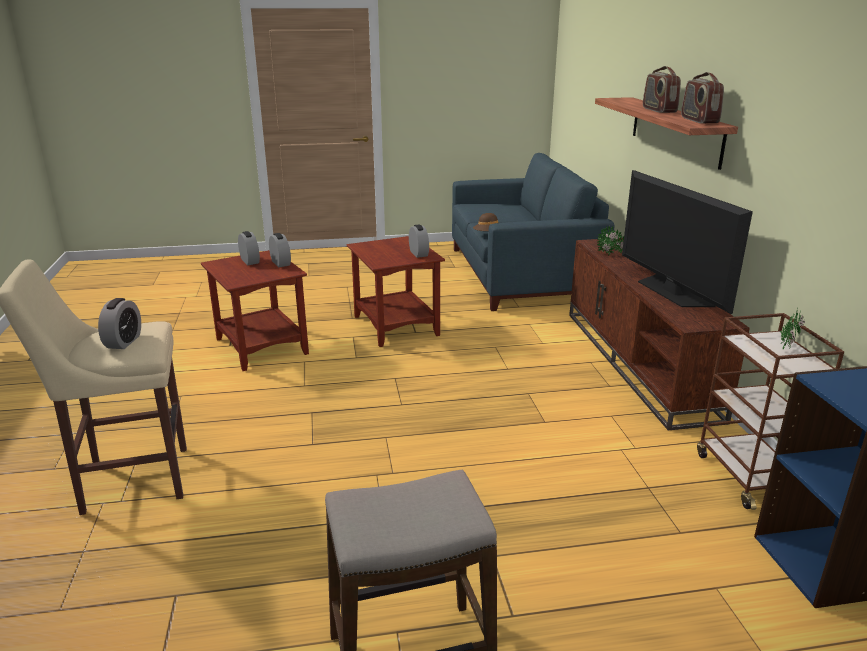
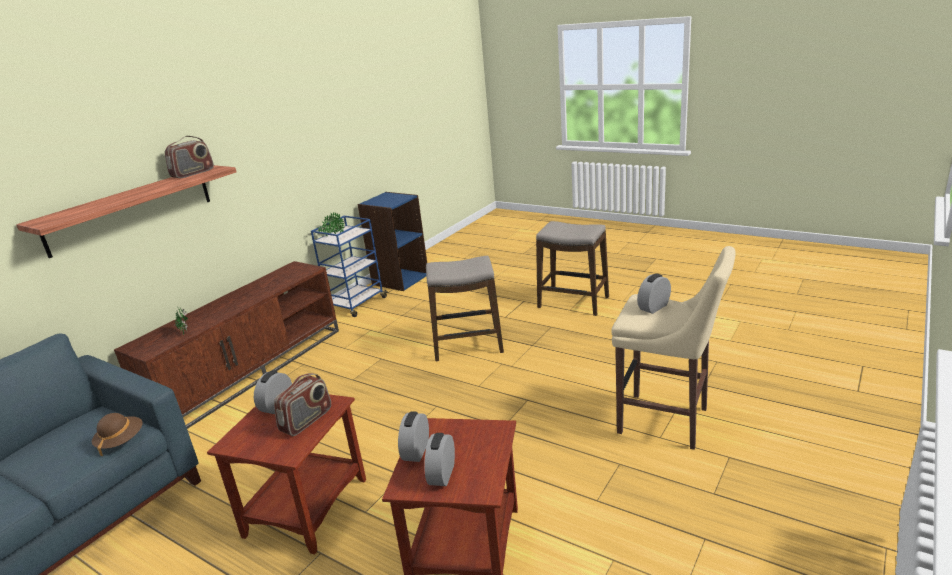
camera: 135 degrees left, 0 degrees up
(472, 479) = (467, 345): none -> stool
(658, 110) = (138, 191): radio -> radio (307, 420)
(671, 292) = (257, 289): television -> none
(748, 476) = (356, 305): brown cart -> blue cart

